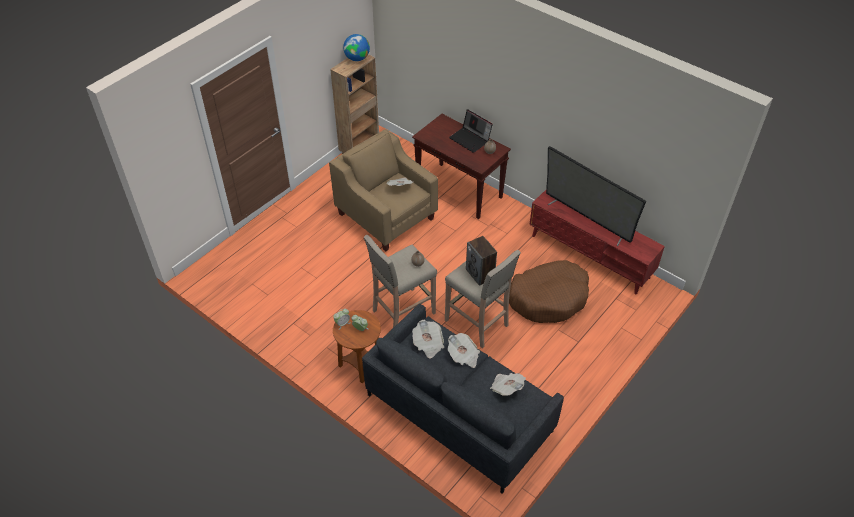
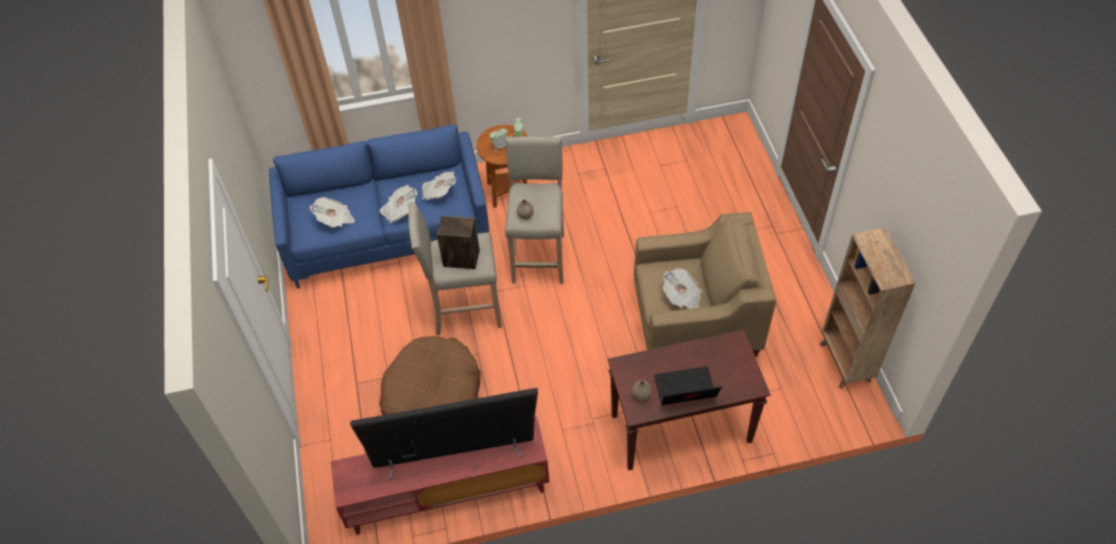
camera: 130 degrees right, 5 degrees up
(357, 58) = (891, 268): globe -> none
(459, 412) = (387, 232): grey sofa -> blue sofa

